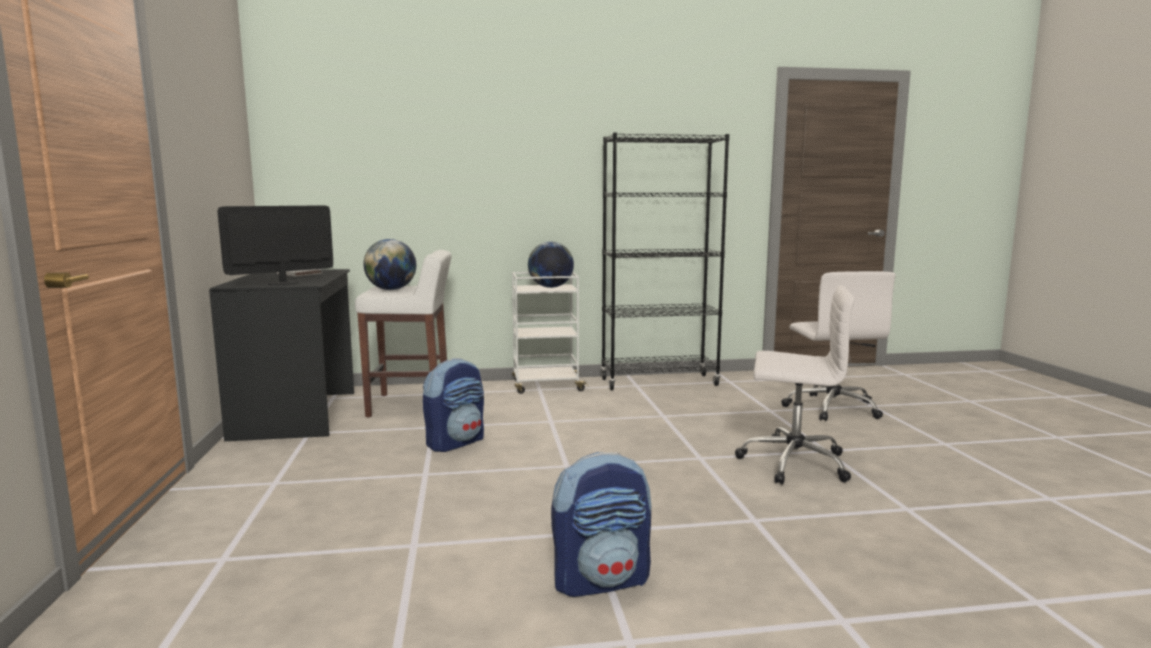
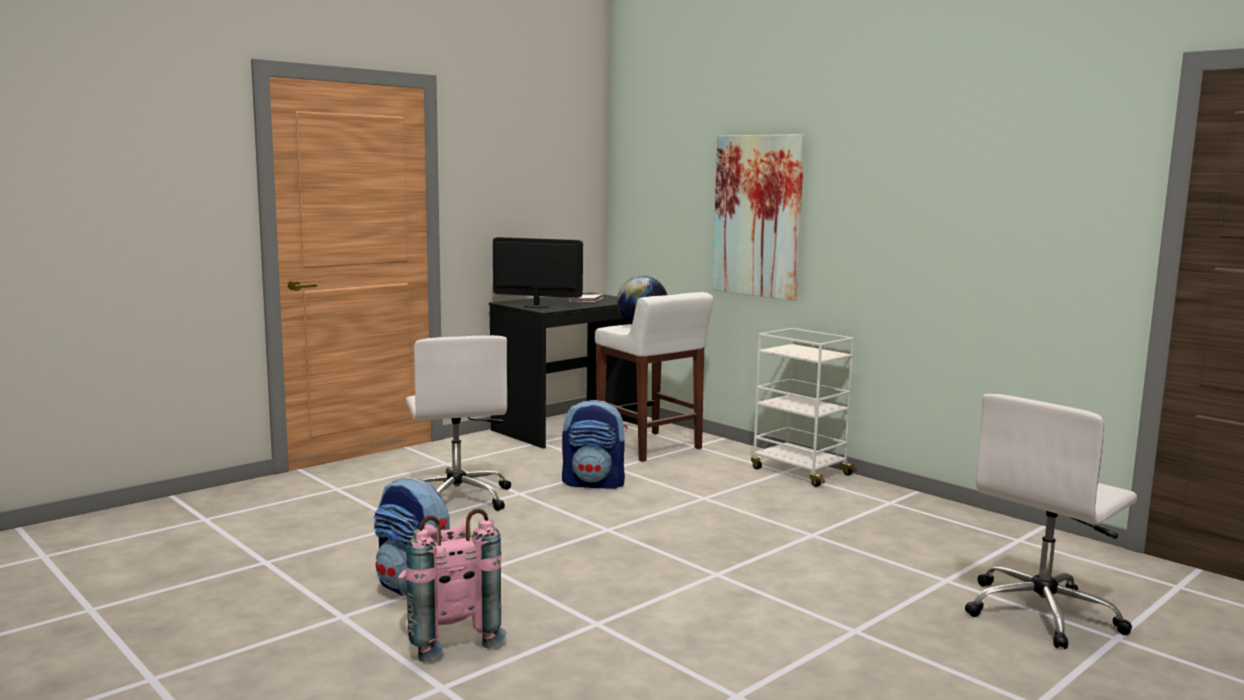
camera: 55 degrees right, 0 degrees up
(461, 179) = (758, 216): none -> picture
(550, 287) = (811, 352): globe -> none
(659, 382) = (925, 509): black bookcase -> none
(732, 592) = (446, 637): none -> pink backpack
(792, 462) = (780, 618): white office chair -> white office chair (457, 498)

